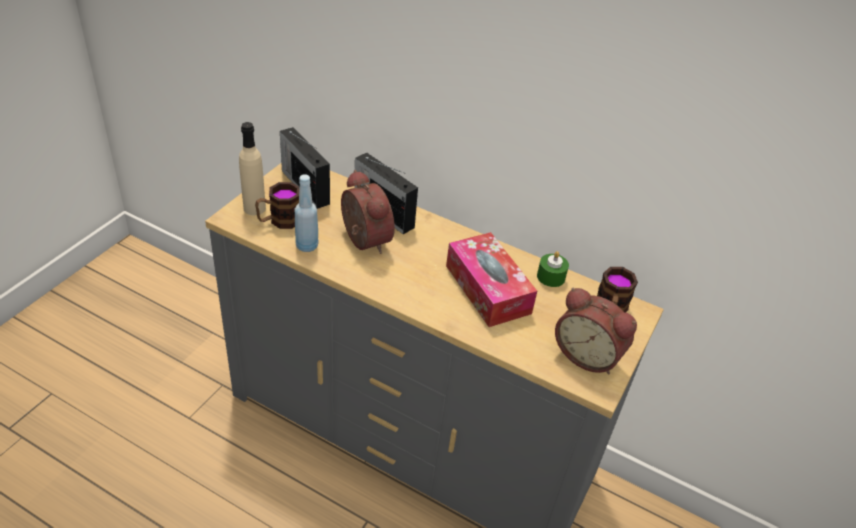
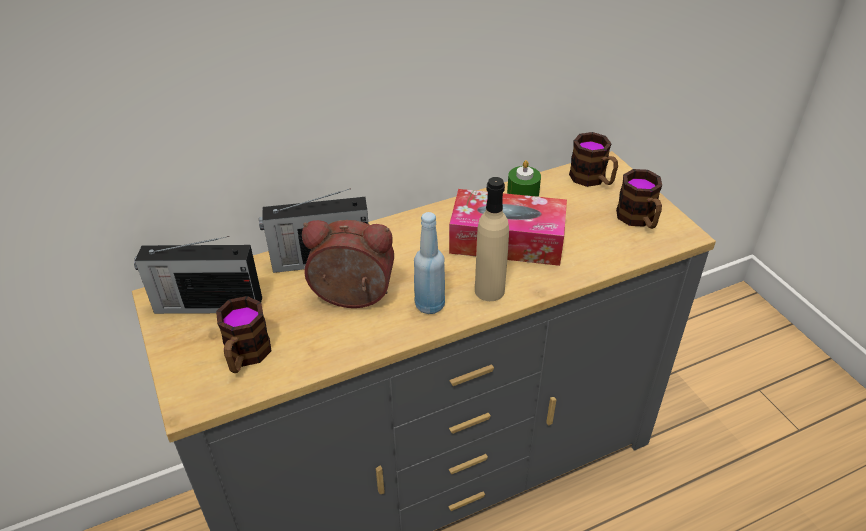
camera: 50 degrees left, 0 degrees up
(254, 208) = (197, 371): beige bottle -> beige bottle (489, 290)
(307, 246) = (315, 350): blue bottle -> blue bottle (429, 305)
(588, 354) = (639, 220): alarm clock -> mug

